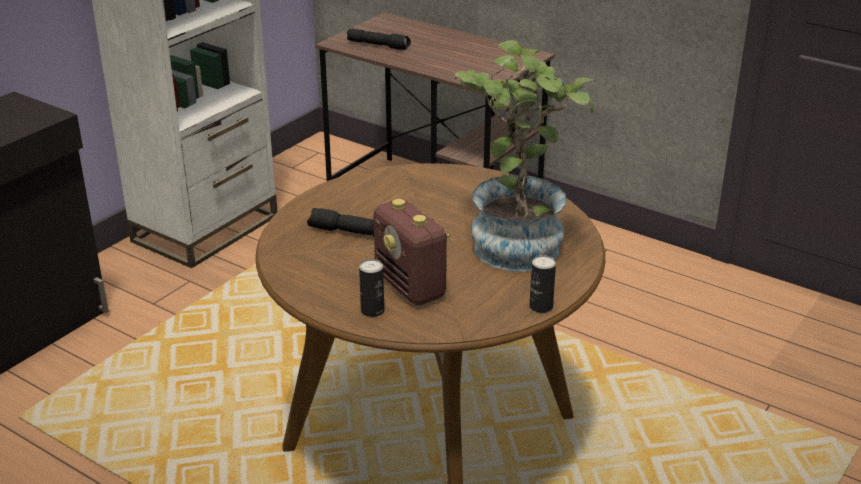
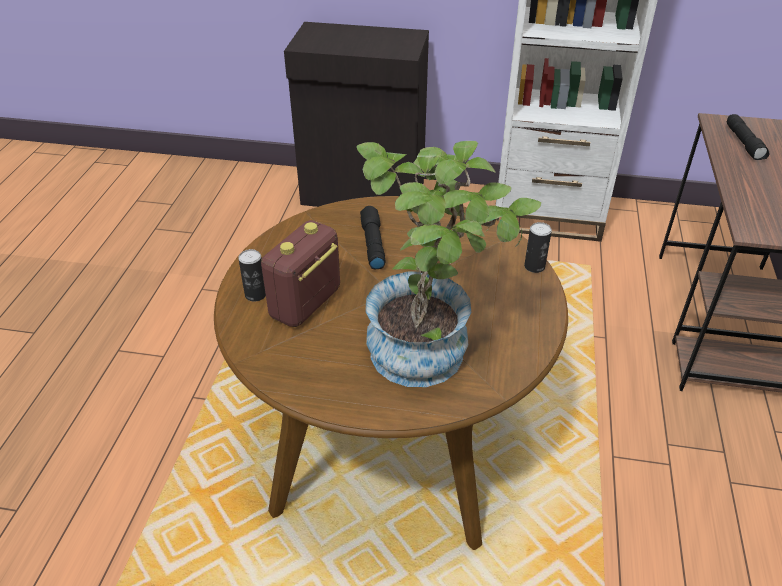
camera: 65 degrees right, 10 degrees up
(541, 306) = (316, 400): can -> can (534, 266)

